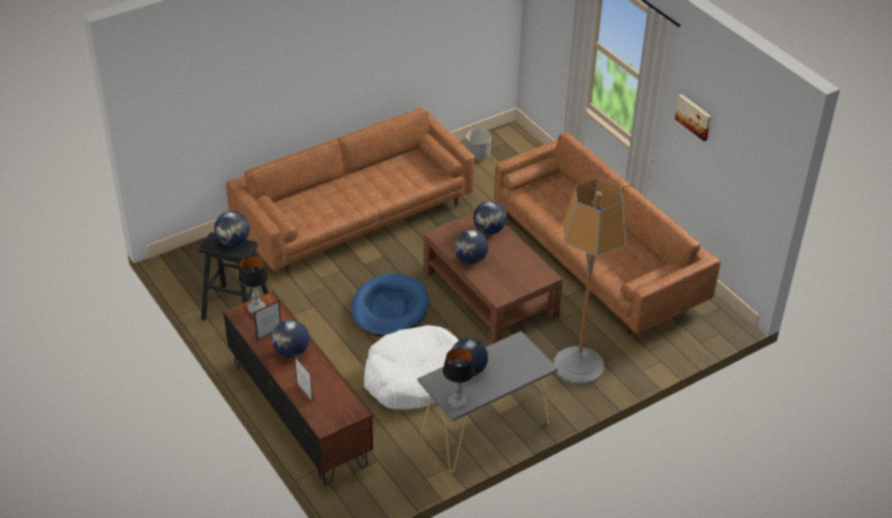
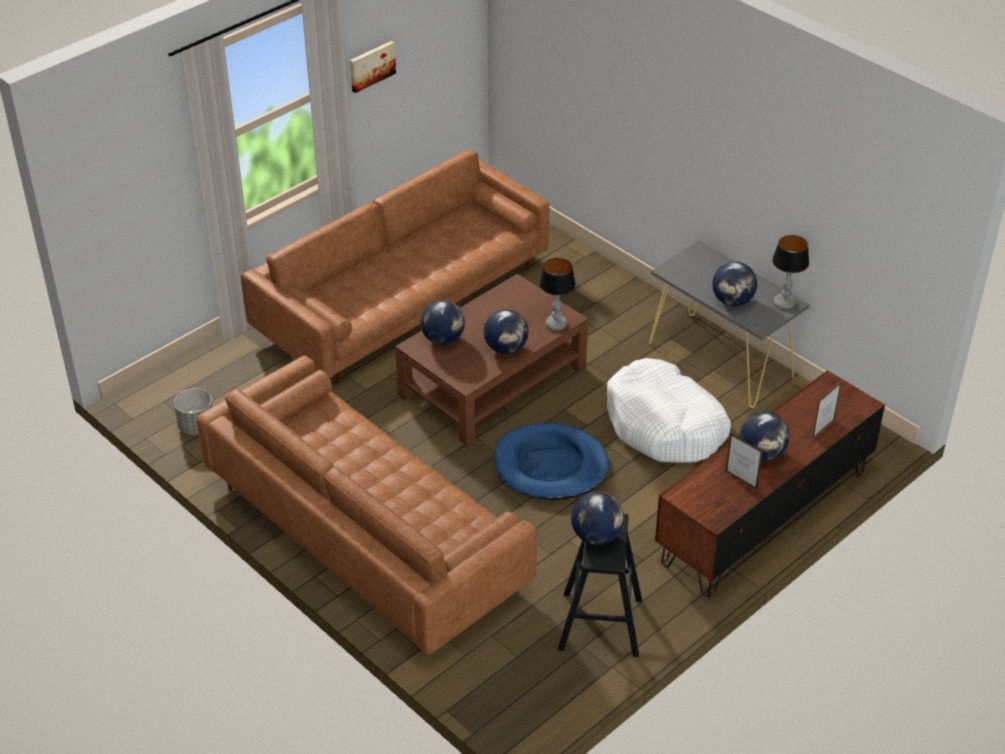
camera: 100 degrees left, 0 degrees up
(257, 308) = (699, 502): table lamp -> table lamp (556, 324)
(578, 366) = (595, 301): floor lamp -> none

